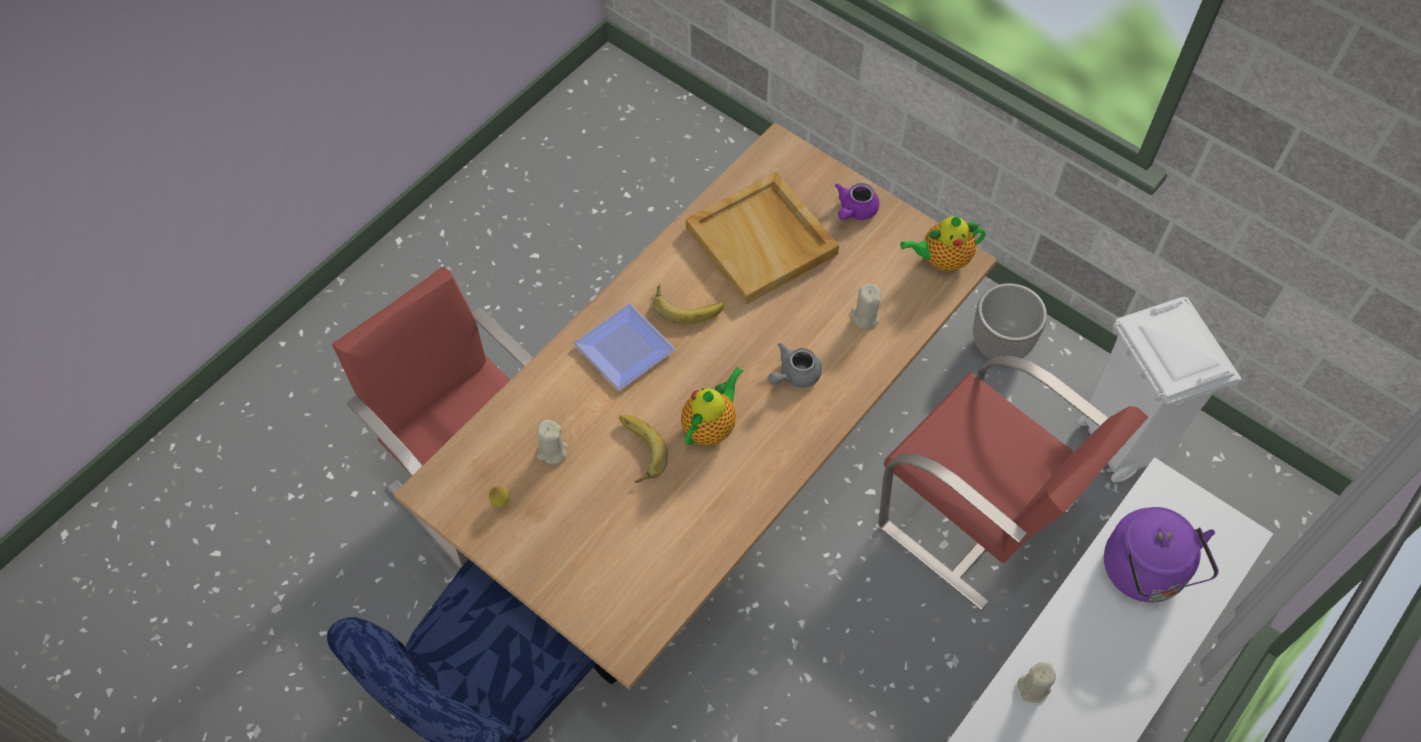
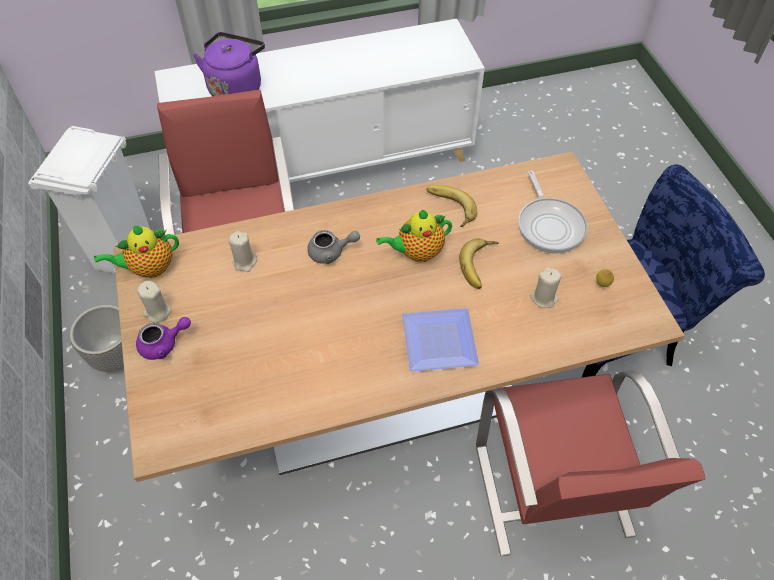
camera: 145 degrees left, 5 degrees down
(595, 547) = (549, 225): none -> frying pan
(687, 305) = (363, 347): banana -> banana (449, 208)
(763, 241) = (258, 364): beige tray -> none
(942, 260) = (149, 268): teapot -> teapot turned 135 degrees clockwise
(1033, 688) = (345, 78): beige candle -> beige candle (157, 312)

